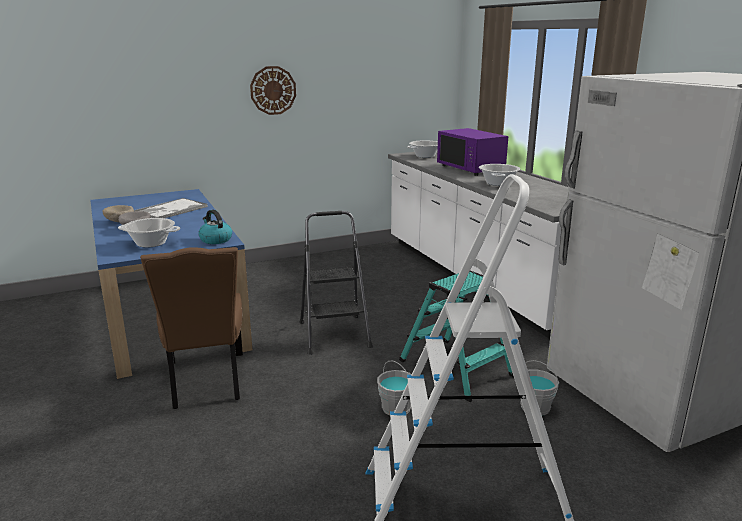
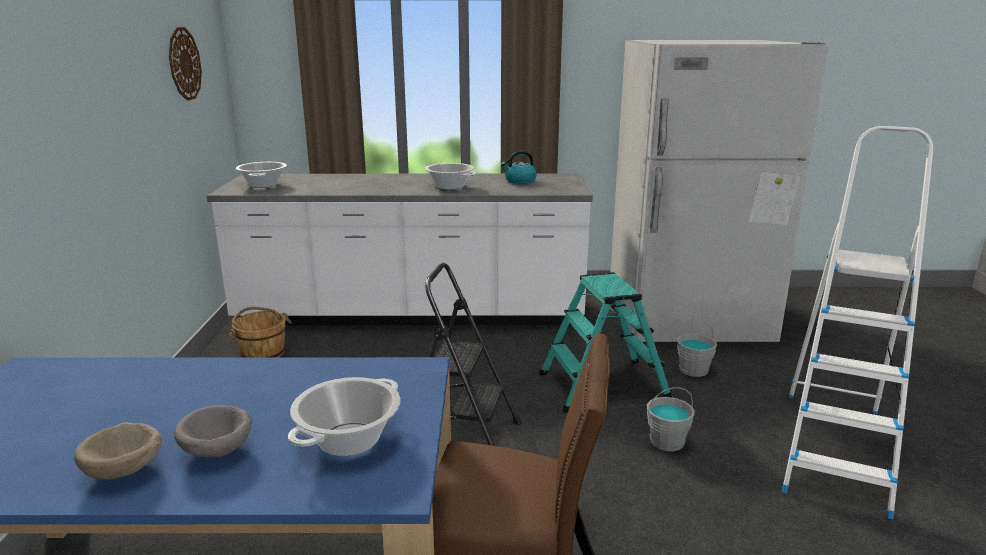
camera: 65 degrees left, 0 degrees up
(170, 210) = (134, 401): tray -> none
(215, 240) = (400, 376): kettle -> kettle (519, 181)
(273, 90) = (71, 113): wall clock -> wall clock (184, 64)
(375, 258) = (262, 353): none -> brown bucket
(470, 169) = (368, 183): purple microwave -> none

